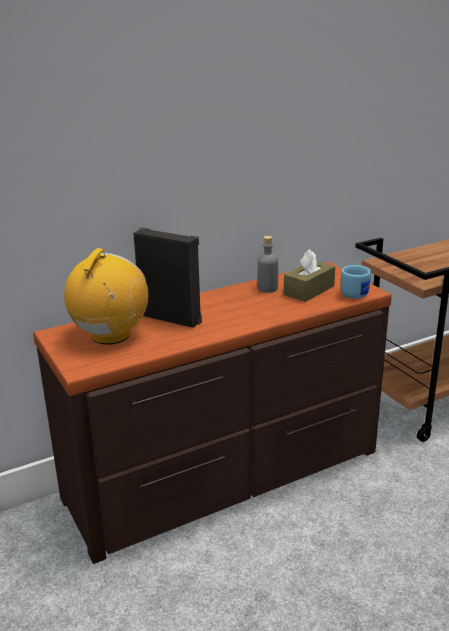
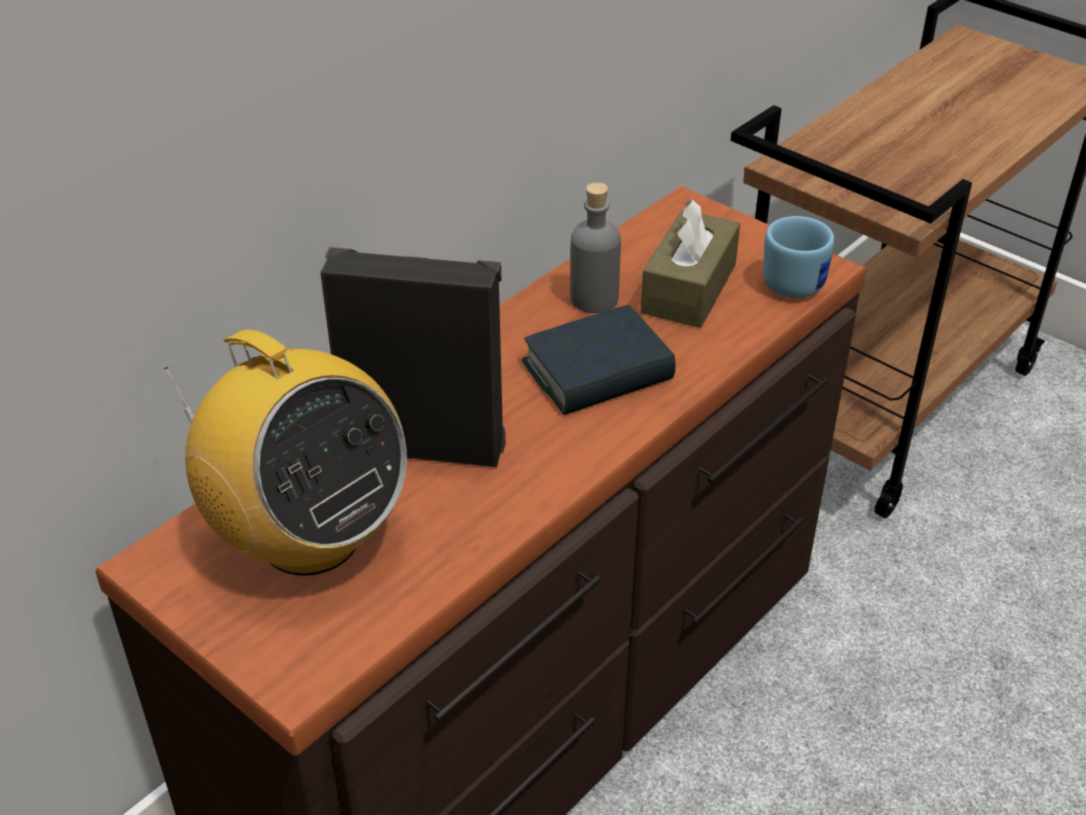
camera: 20 degrees left, 15 degrees up
(110, 335) = (308, 538): radio -> radio turned 135 degrees clockwise
(253, 308) = (598, 372): none -> book

